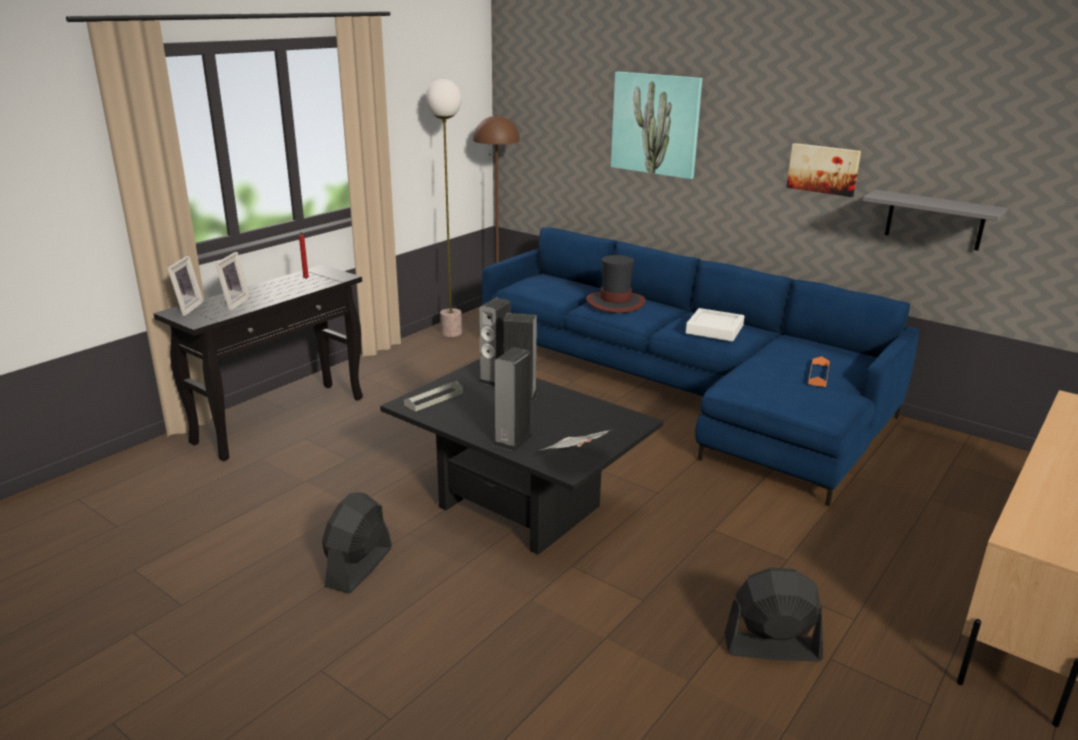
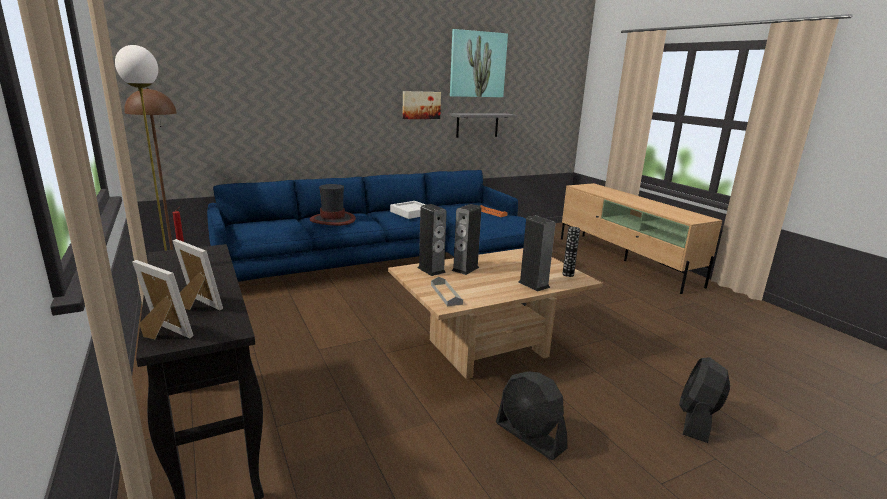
camera: 65 degrees left, 5 degrees down
(519, 506) = (488, 348): black coffee table -> beige coffee table
(575, 457) = (568, 274): newspaper -> vase
(655, 124) = (302, 87): picture -> picture (478, 64)
(771, 647) = (653, 320): black fan -> black fan (697, 420)

